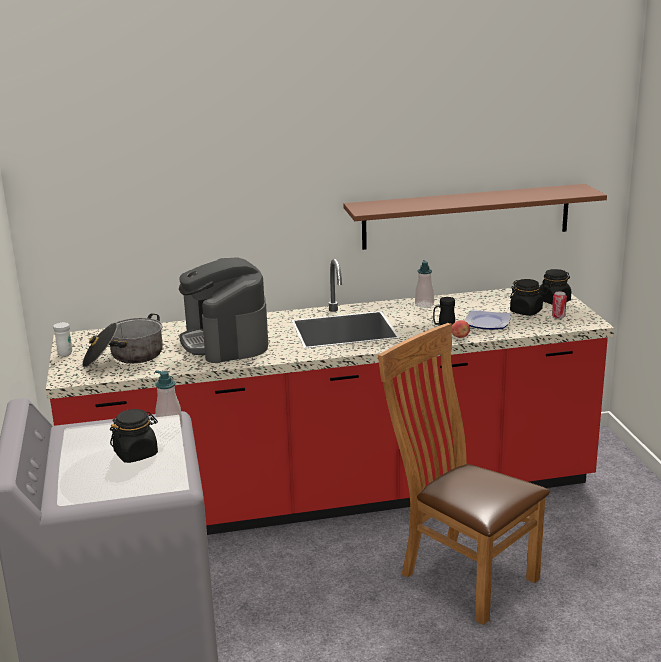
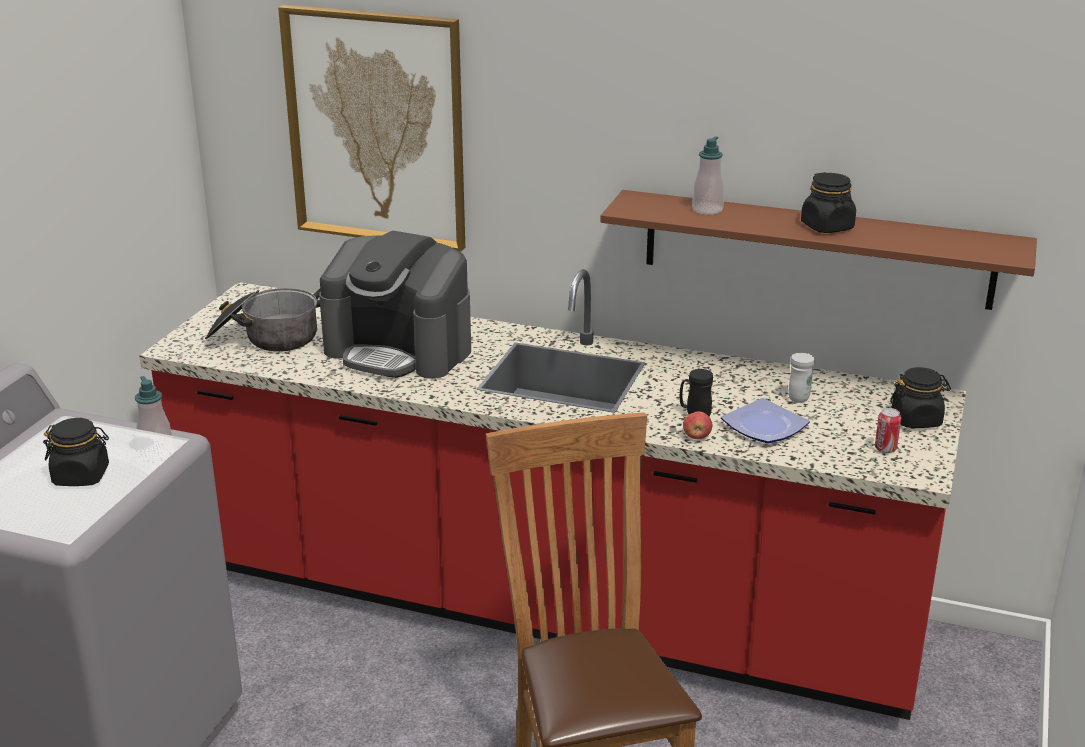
camera: 30 degrees right, 5 degrees up
(66, 352) = (217, 312): white mug -> white mug (800, 397)
(163, 193) = (376, 128): none -> picture
(225, 341) = (400, 350): coffee machine -> coffee machine turned 75 degrees counterclockwise
(424, 304) = (716, 369): soap dispenser -> soap dispenser (707, 210)
(526, 311) = (848, 425): black jar -> black jar (827, 227)

